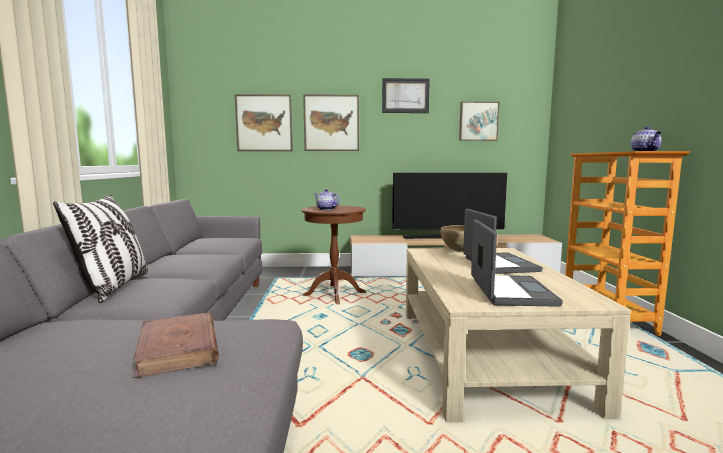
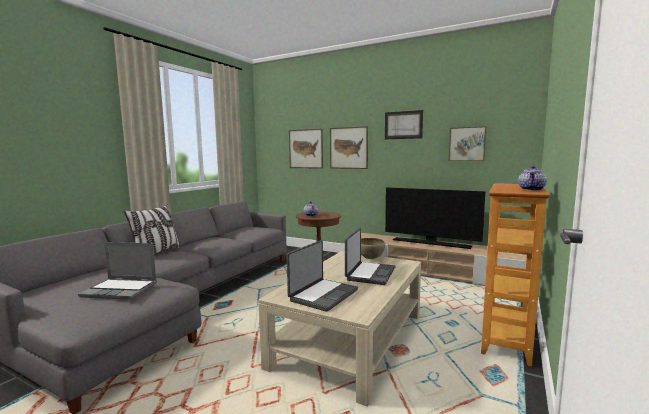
camera: 30 degrees right, 0 degrees up
(178, 348) = (121, 290): brown book -> laptop

